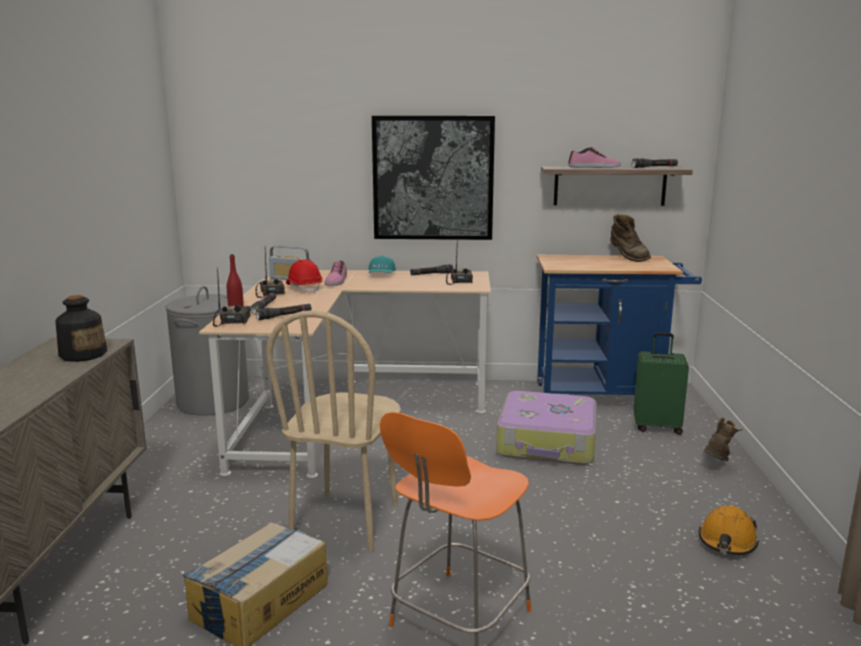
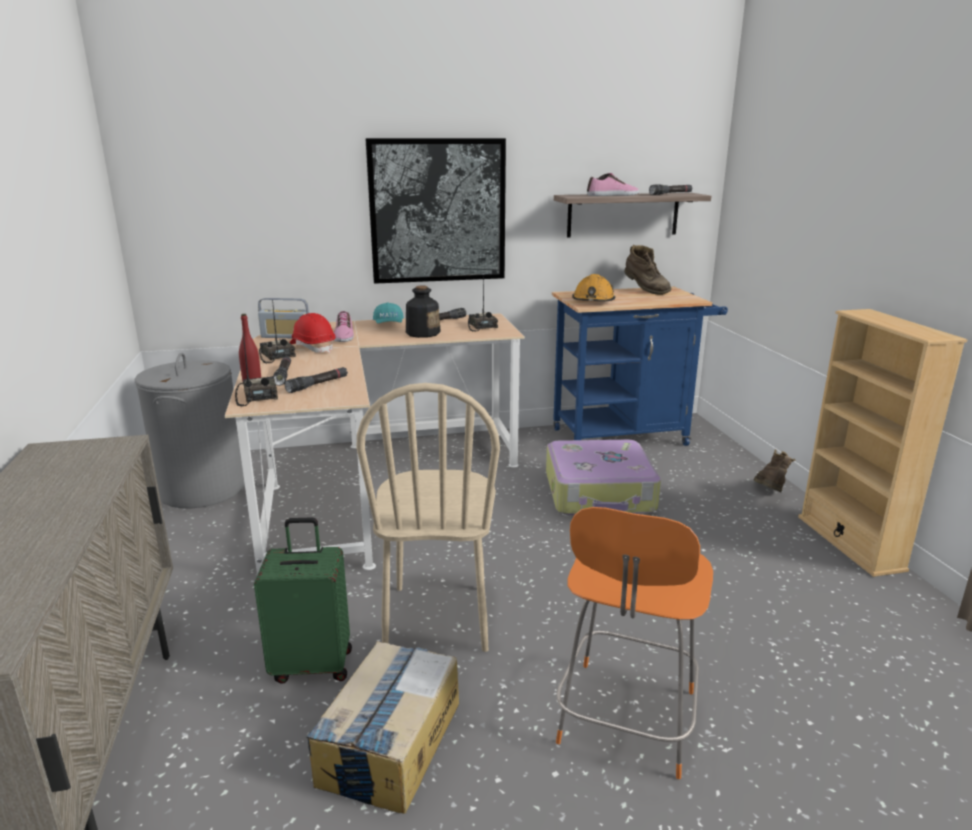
camera: 15 degrees left, 5 degrees up
(83, 354) = (93, 465): bottle -> bottle (422, 333)
(657, 426) = (693, 462): green suitcase -> green suitcase (312, 664)
(727, 541) = (827, 578): orange hard hat -> orange hard hat (593, 301)
(773, 515) = (850, 542): none -> beige bookcase

